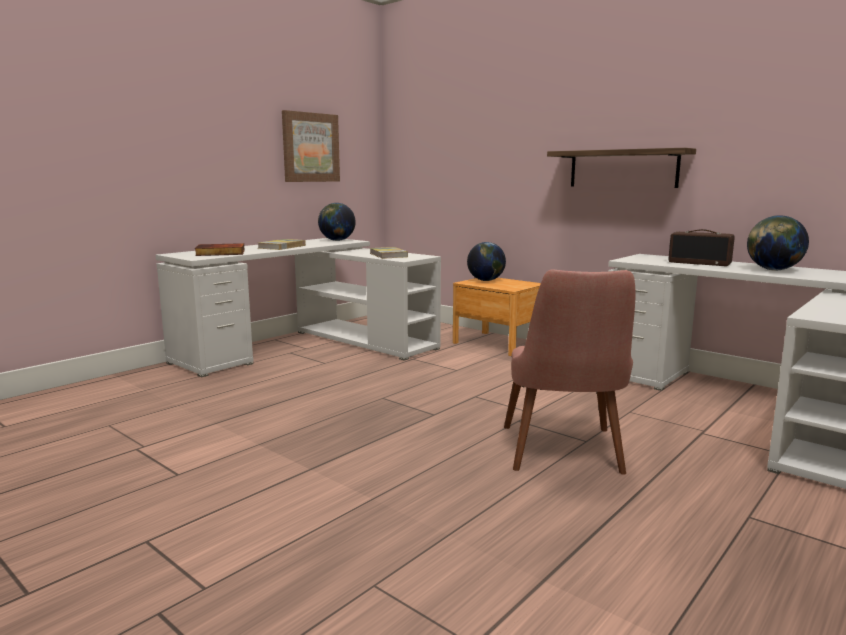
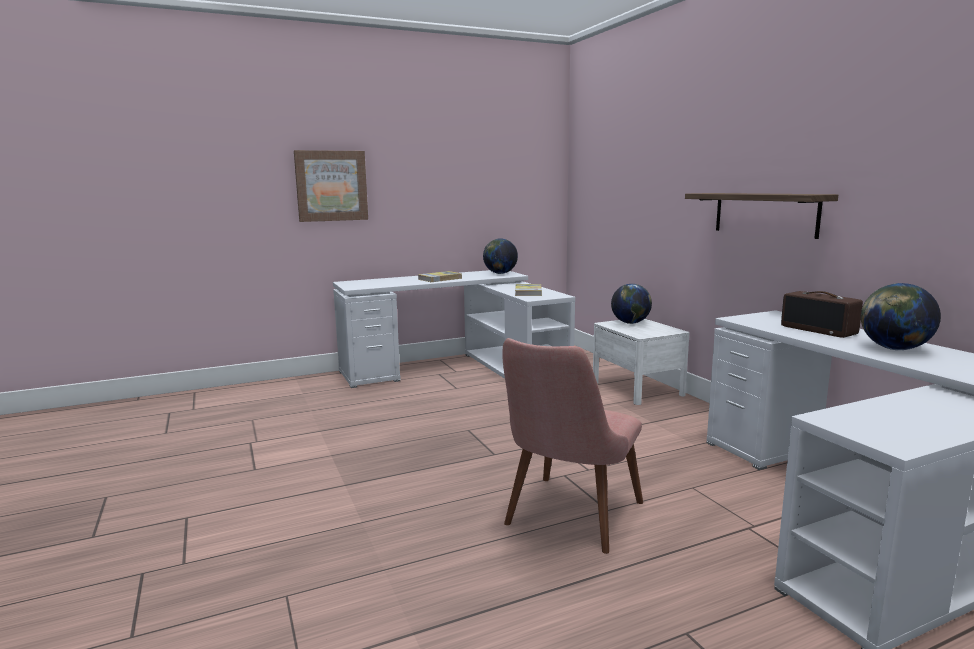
camera: 25 degrees right, 0 degrees up
(220, 253) = (379, 283): book -> none
(310, 147) = (485, 186): picture -> picture (331, 186)
(497, 343) = (637, 388): brown nightstand -> white nightstand

